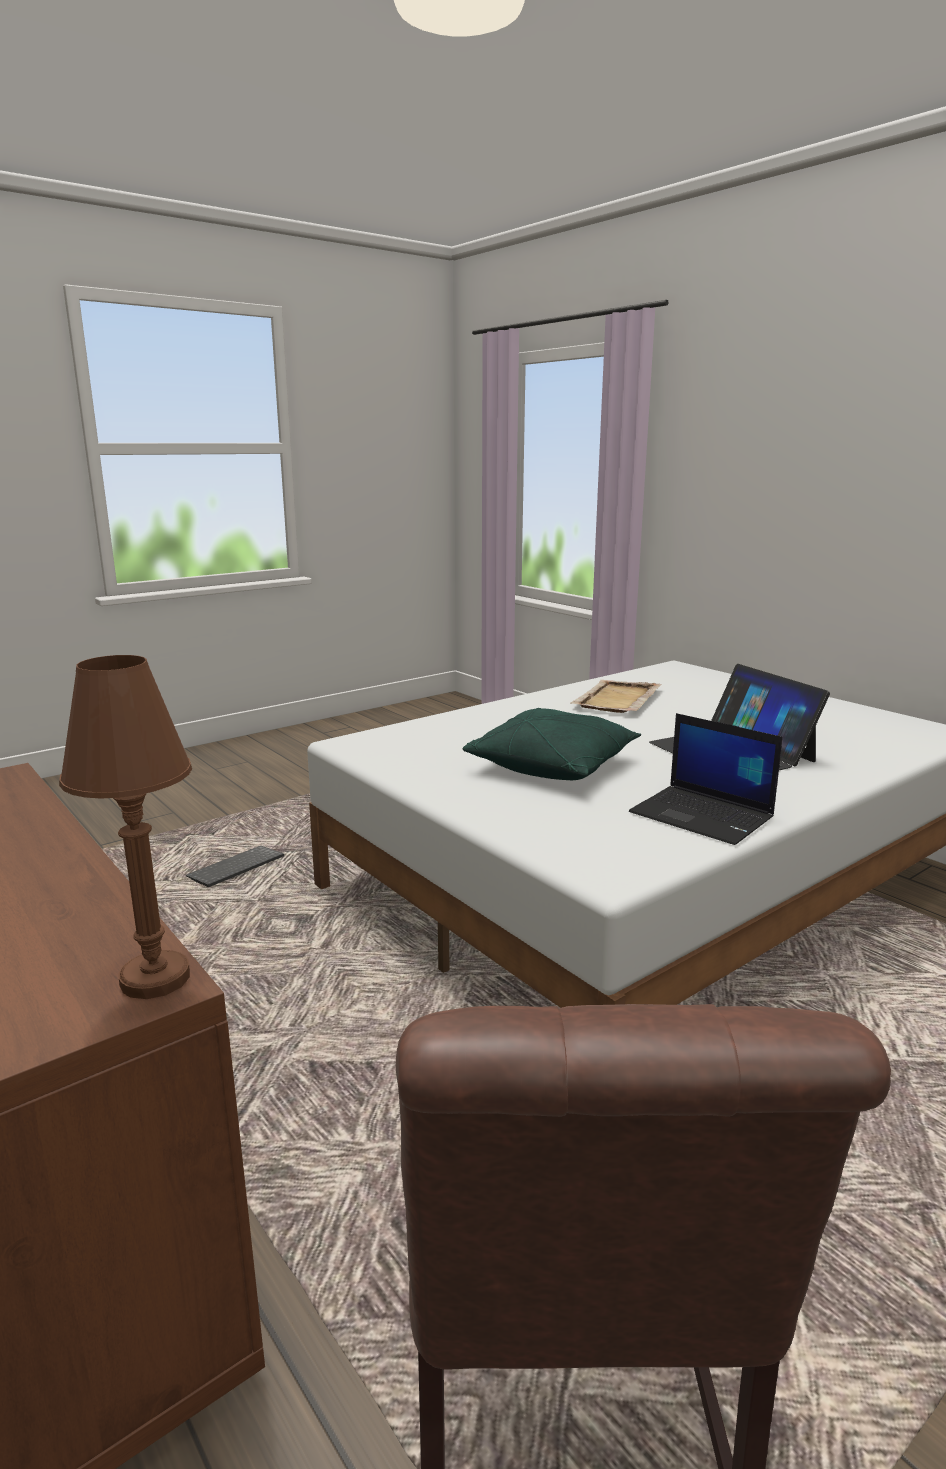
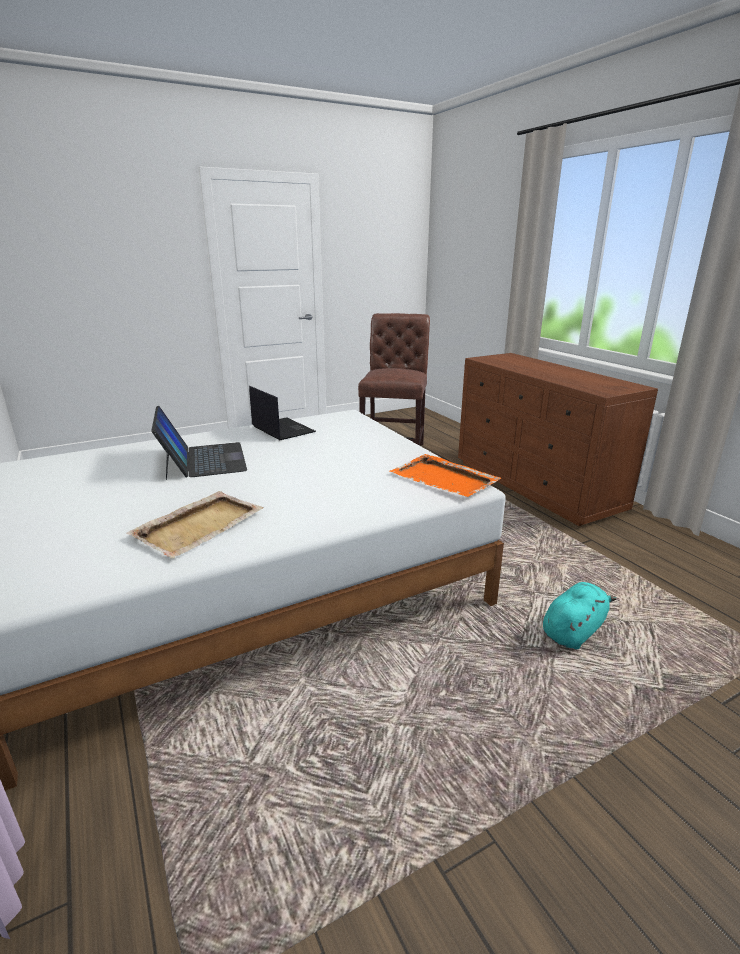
camera: 170 degrees left, 5 degrees up
(155, 978) = (480, 359): brown table lamp -> none
(236, 869) = (573, 631): keyboard -> turquoise plush toy
(381, 749) = (444, 479): none -> orange tray
(553, 765) = (330, 458): green pillow -> none

